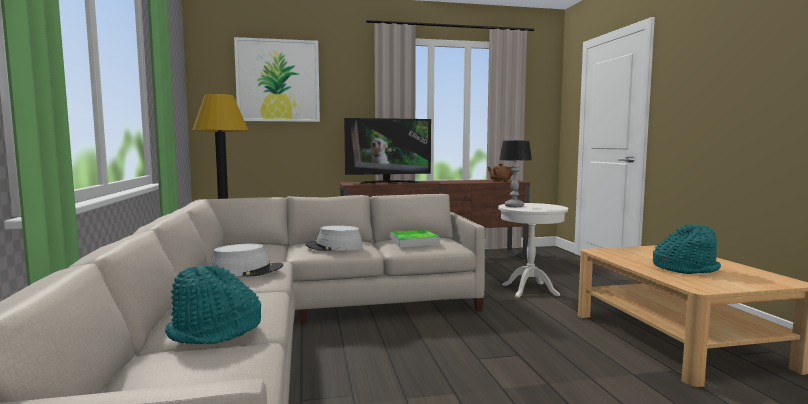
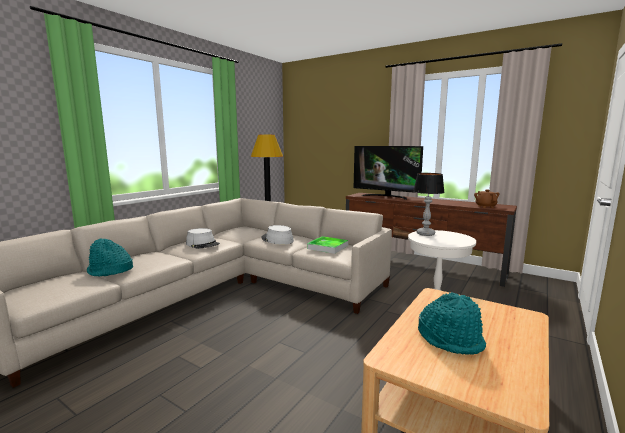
camera: 45 degrees right, 5 degrees up
(278, 81) = (329, 118): picture -> none

